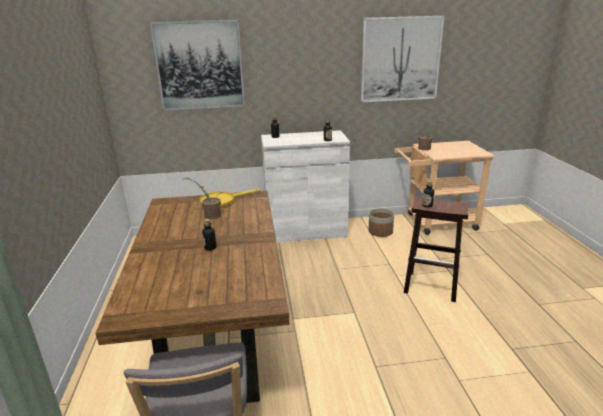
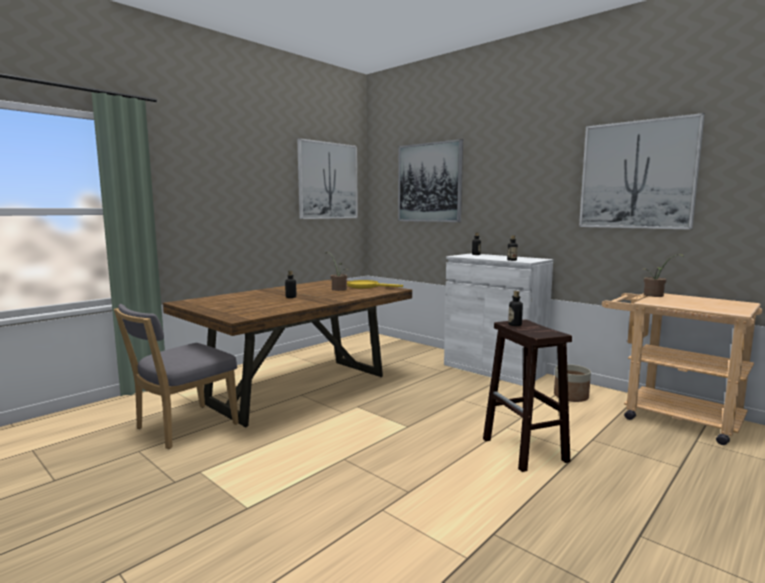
camera: 50 degrees right, 15 degrees down
(79, 75) = (328, 181): none -> picture

